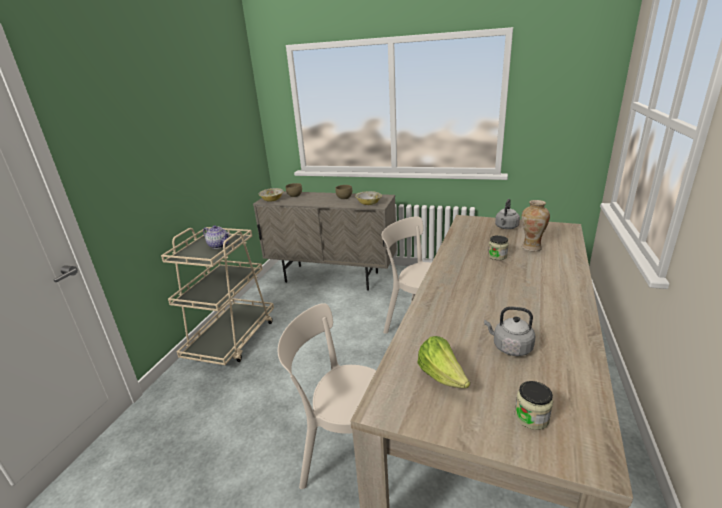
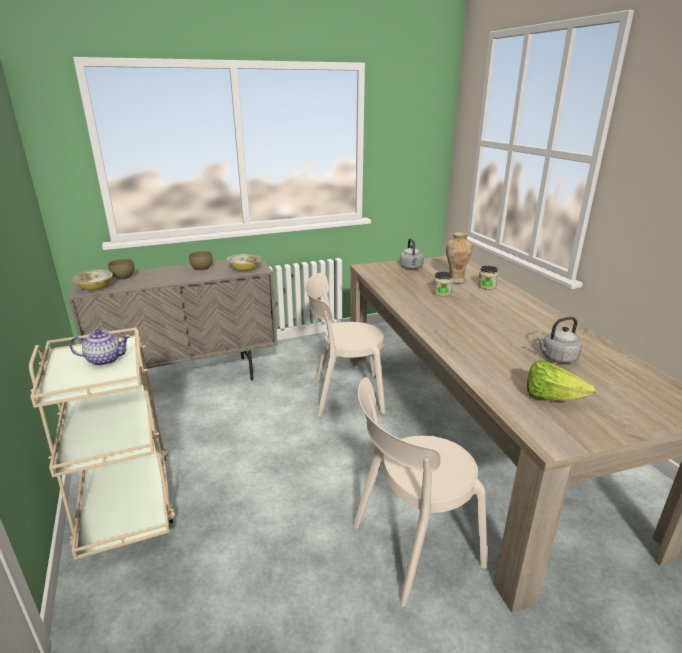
camera: 40 degrees left, 0 degrees up
(531, 417) = (639, 398): jar -> jar (486, 286)

